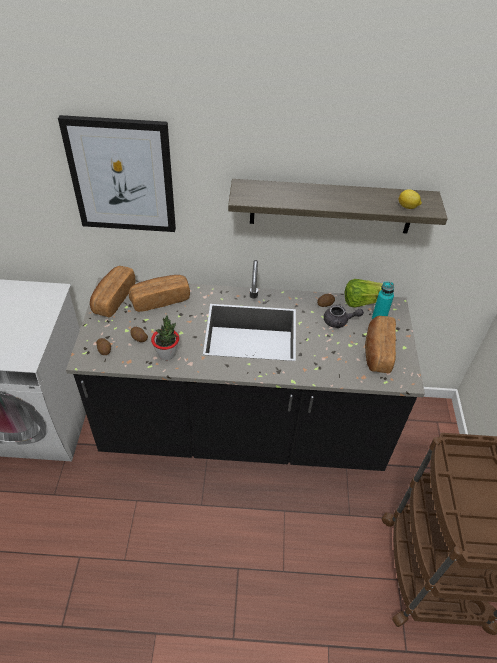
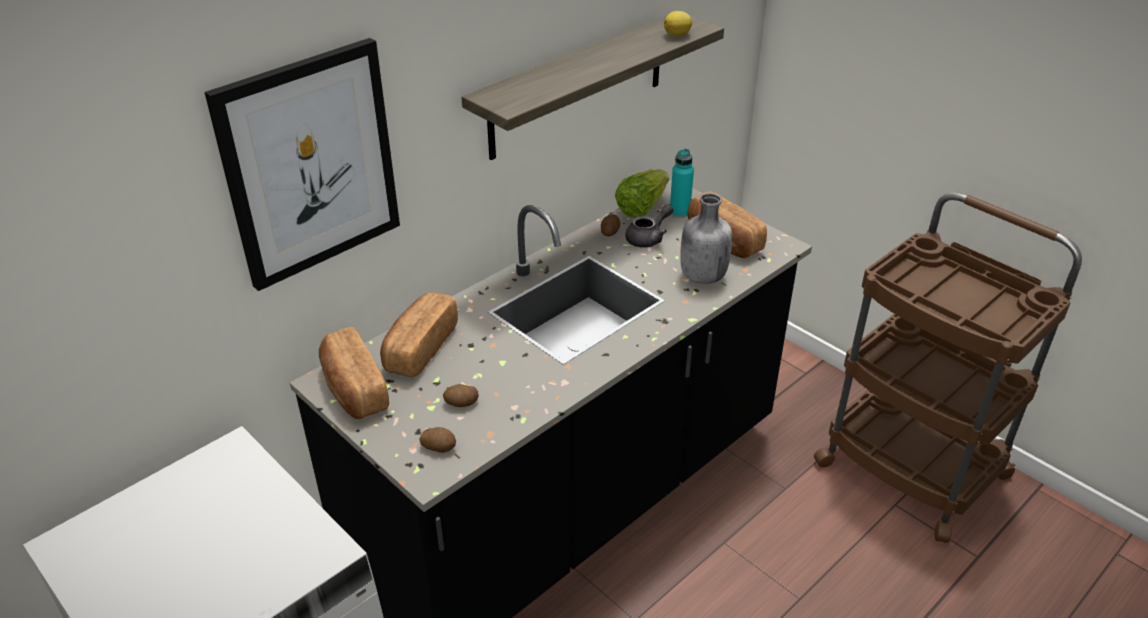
camera: 45 degrees left, 10 degrees down
(167, 354) = (522, 393): potted plant -> none
(333, 363) = (701, 277): none -> grey bottle

